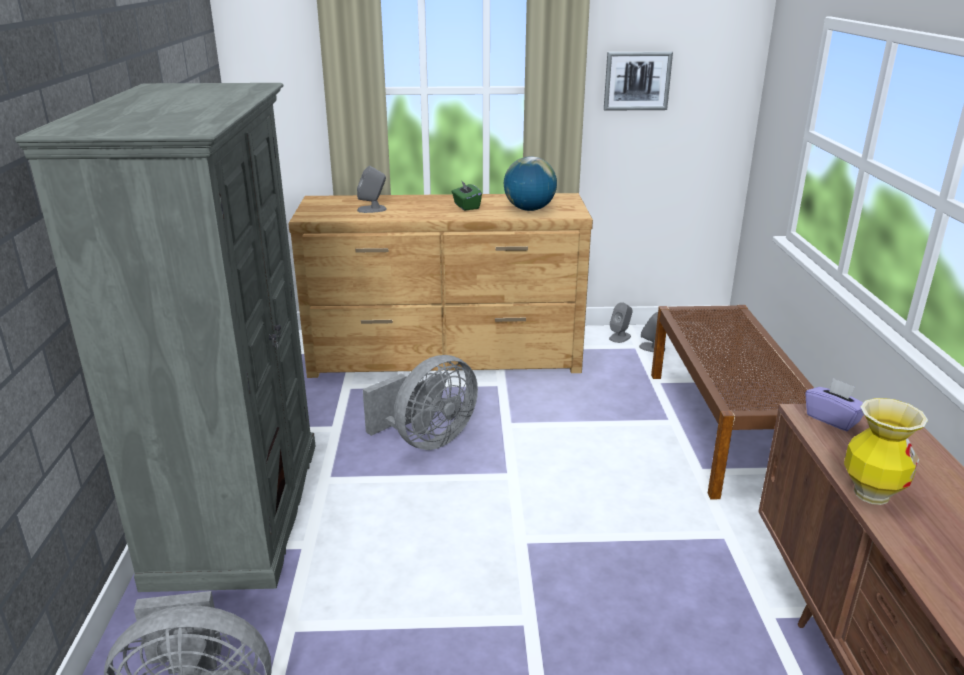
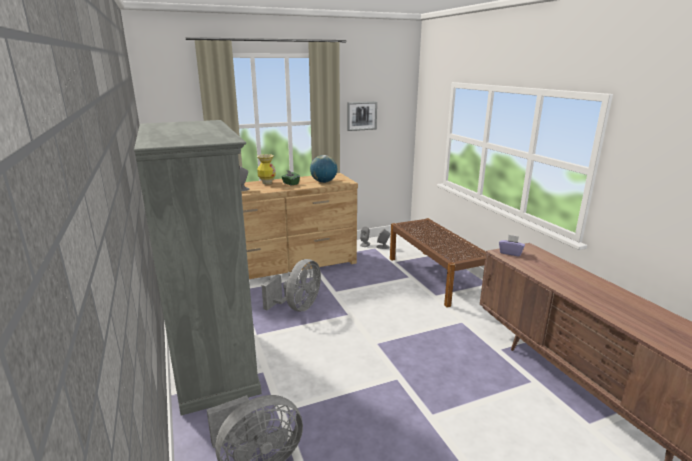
camera: 20 degrees left, 5 degrees down
(871, 494) = (545, 277): vase -> vase (267, 183)

